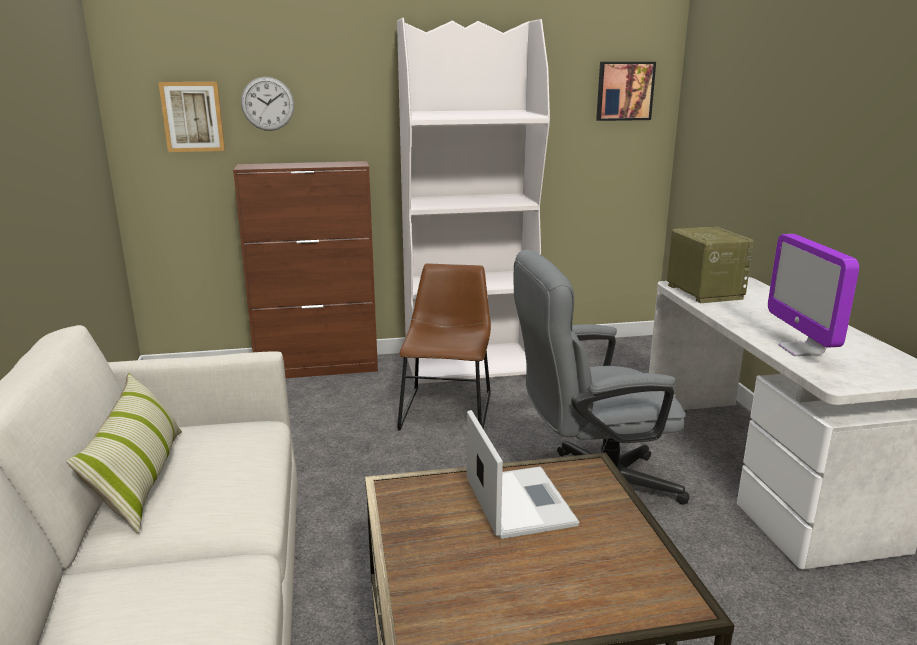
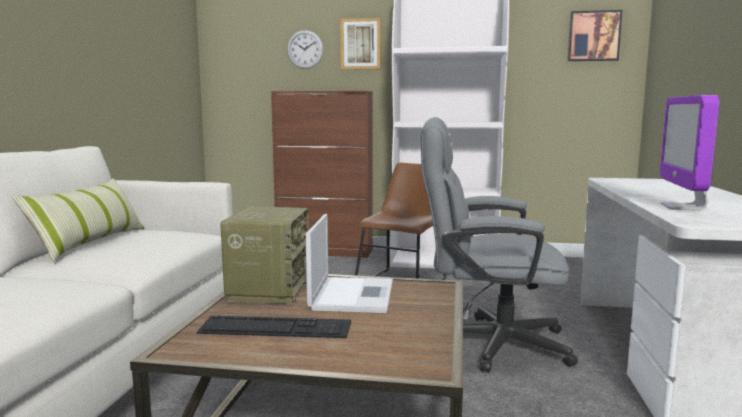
camera: 20 degrees right, 10 degrees down
(193, 116) = (255, 59): picture -> picture (360, 44)
(490, 578) = (275, 328): none -> keyboard
(702, 292) = (626, 182): radio -> radio (269, 288)

